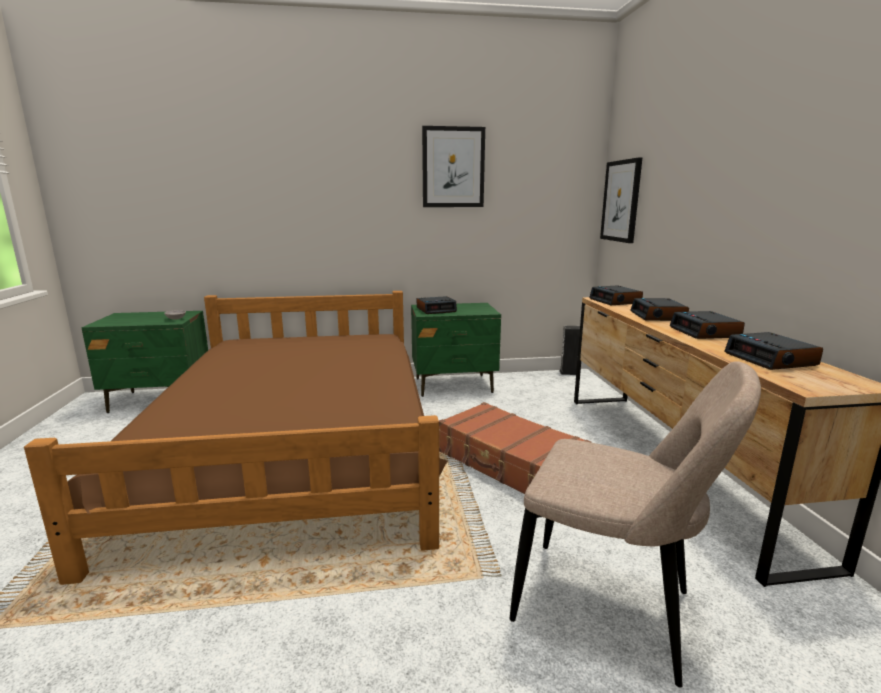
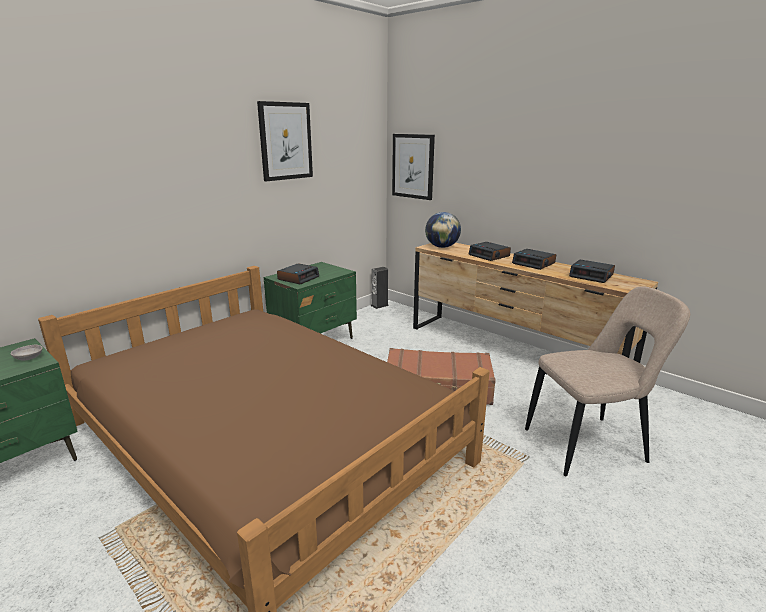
camera: 40 degrees left, 5 degrees up
(615, 301) = (442, 247): alarm clock -> globe

